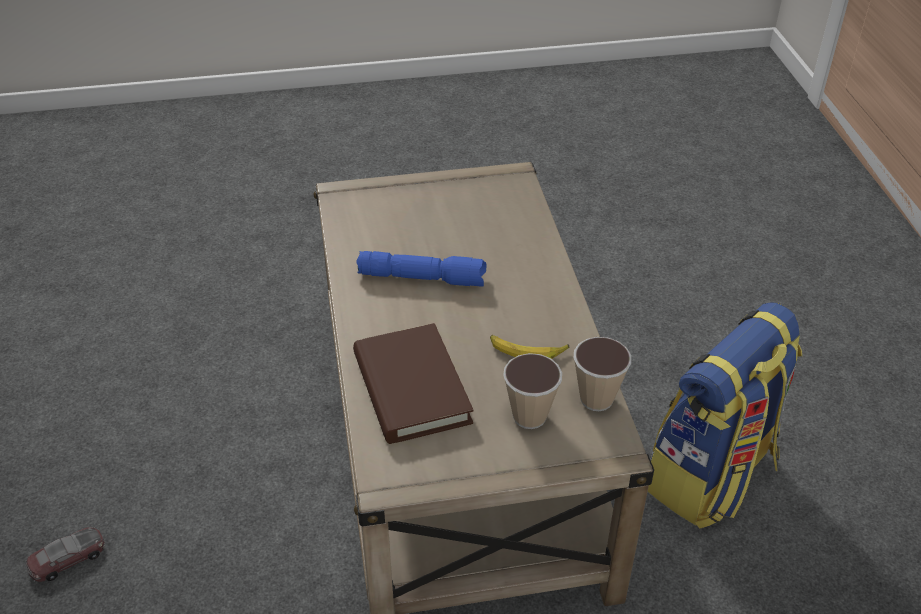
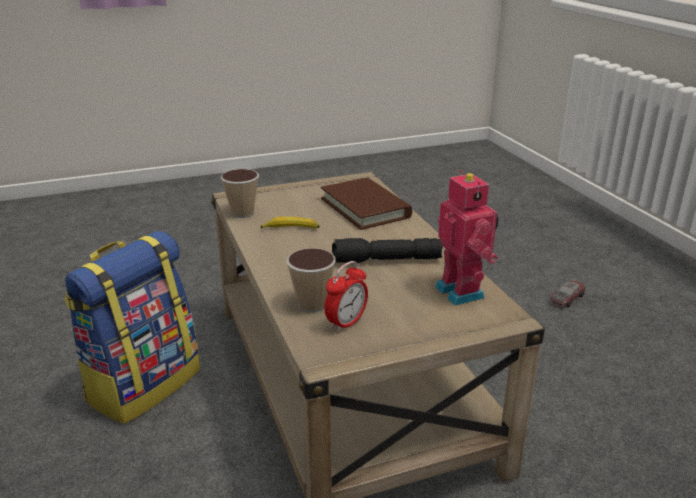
camera: 170 degrees right, 15 degrees down
(363, 226) = (462, 291): none -> toy robot
(423, 277) = (385, 261): blue flashlight -> black flashlight
(488, 205) = (346, 323): none -> alarm clock
(529, 416) = (286, 204): cup -> cup (312, 304)

